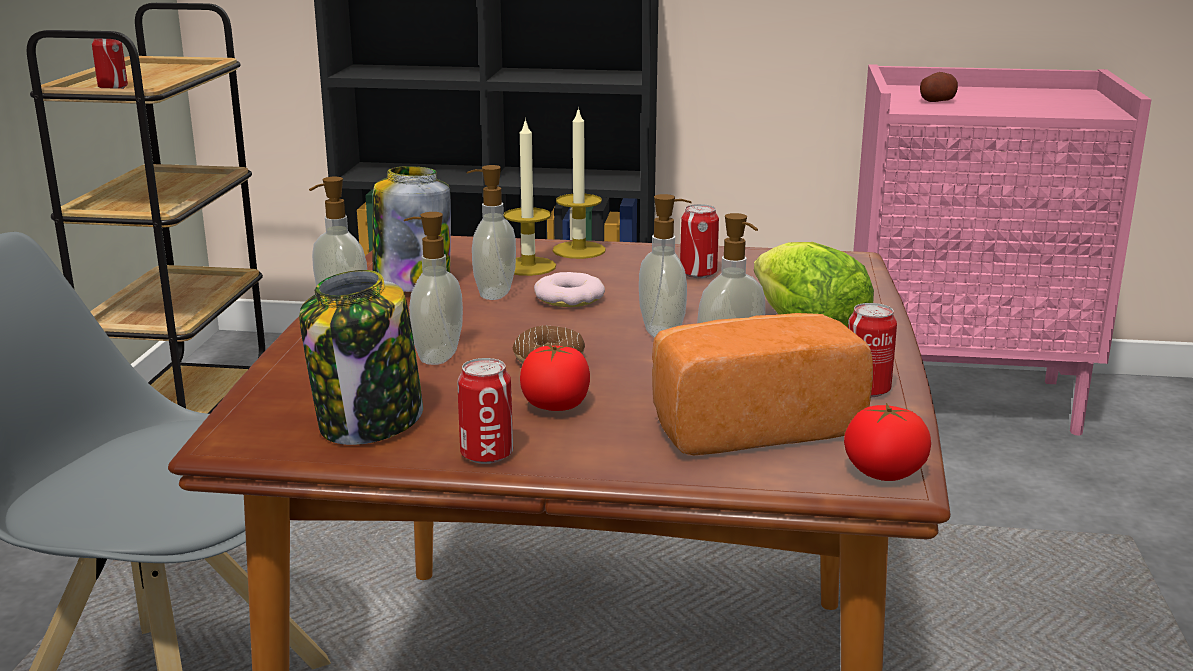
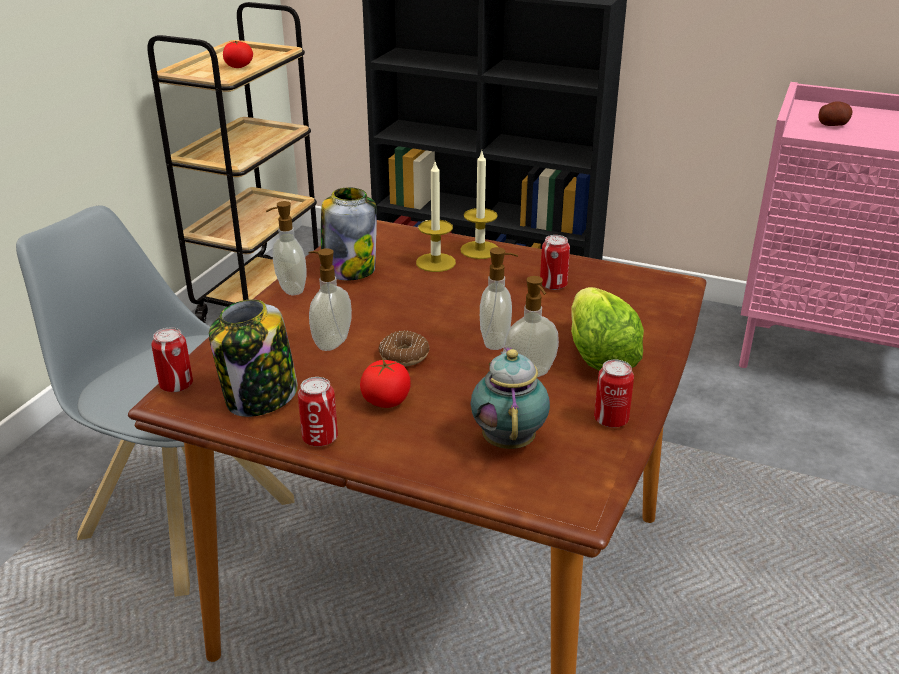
camera: 15 degrees right, 10 degrees up
(113, 88) = (206, 75): can -> can (176, 385)
(493, 293) = (398, 286): soap dispenser -> none
(569, 298) = (448, 298): donut -> none
(750, 424) = (509, 439): bread -> teapot
(884, 472) = (578, 500): tomato -> tomato (239, 66)

